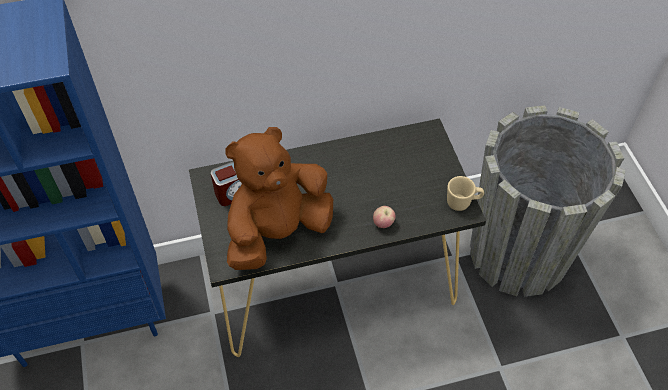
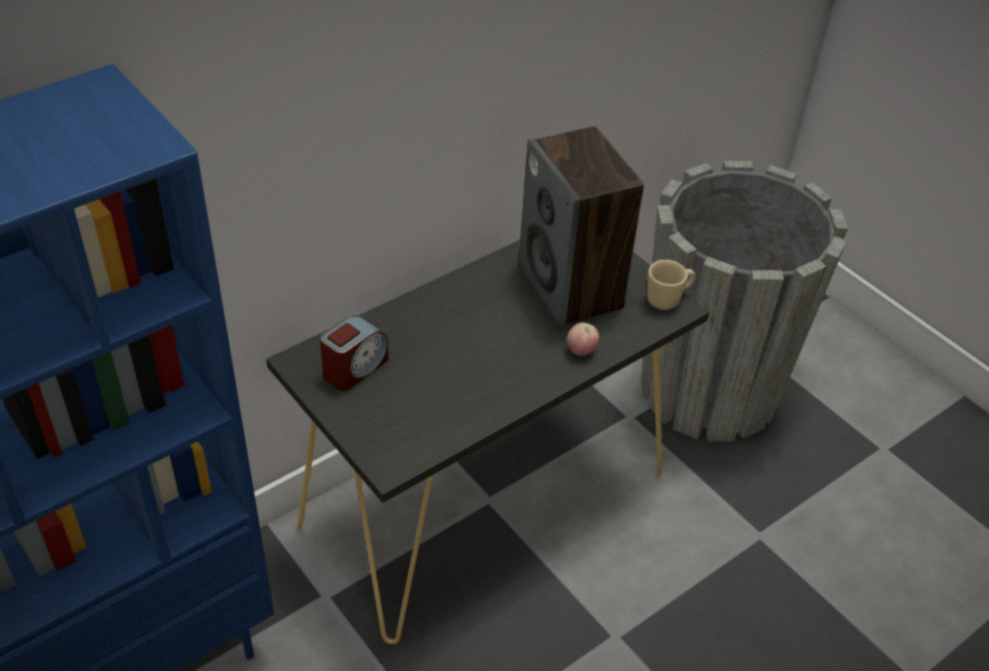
camera: 25 degrees left, 10 degrees down
(278, 232) = (443, 401): brown plush toy -> none
(401, 175) = (571, 287): none -> speaker

